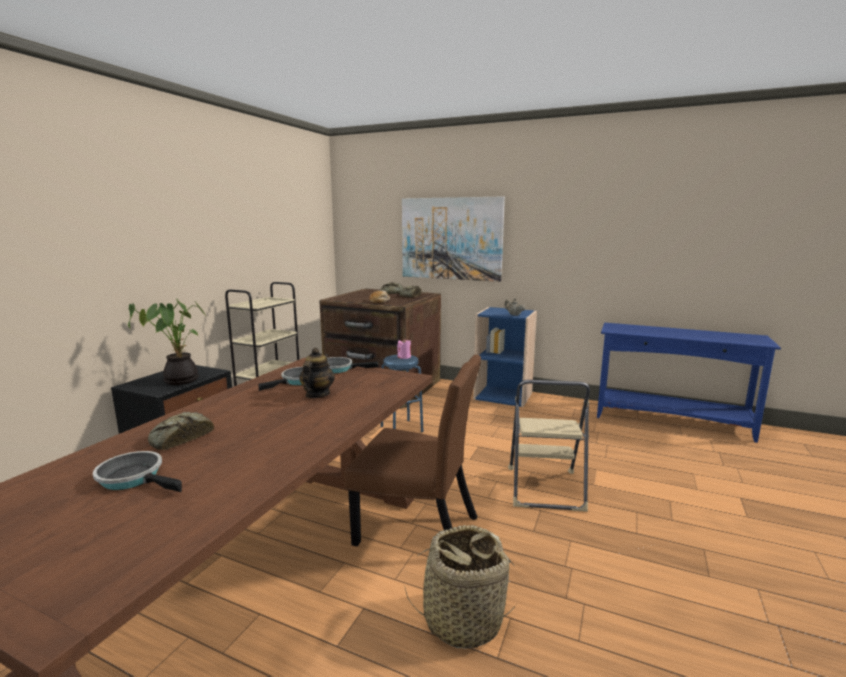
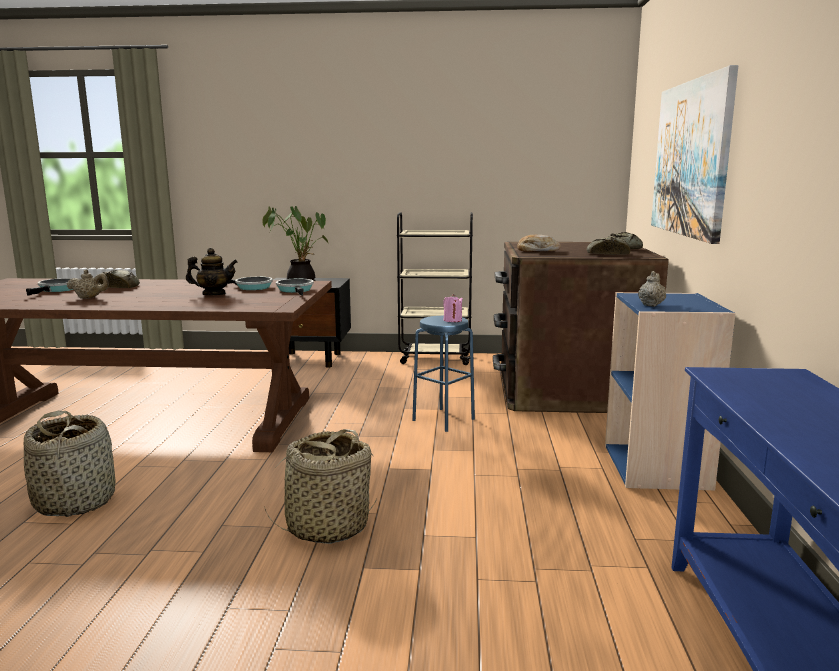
camera: 70 degrees right, 0 degrees up
(250, 451) = (89, 298): none -> beige teapot
(415, 527) = (218, 461): brown chair -> none
(544, 489) = (327, 526): beige step ladder -> basket

